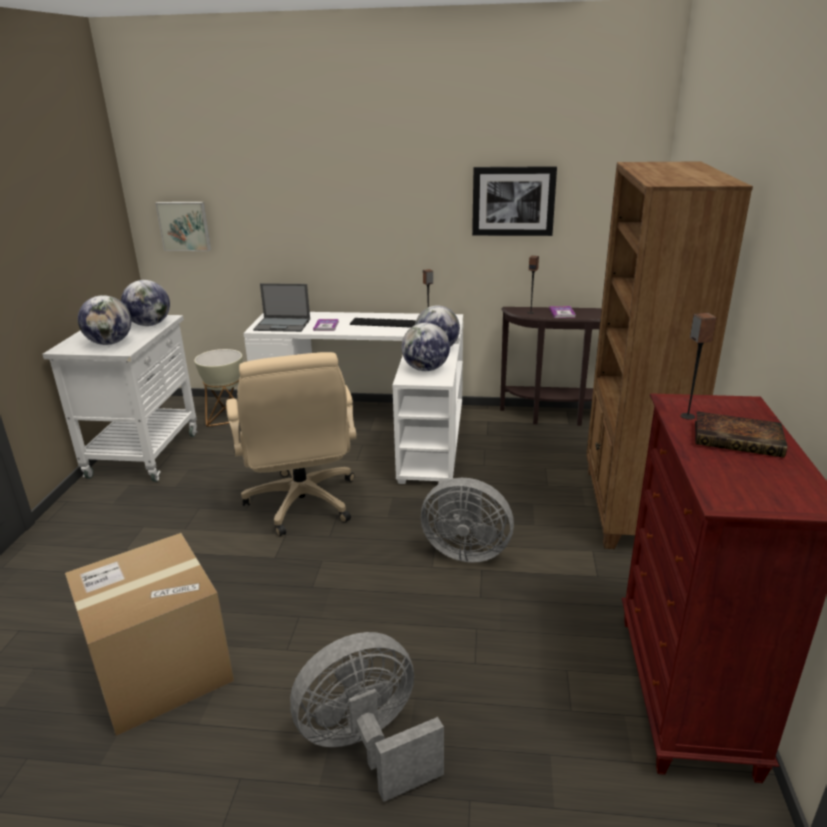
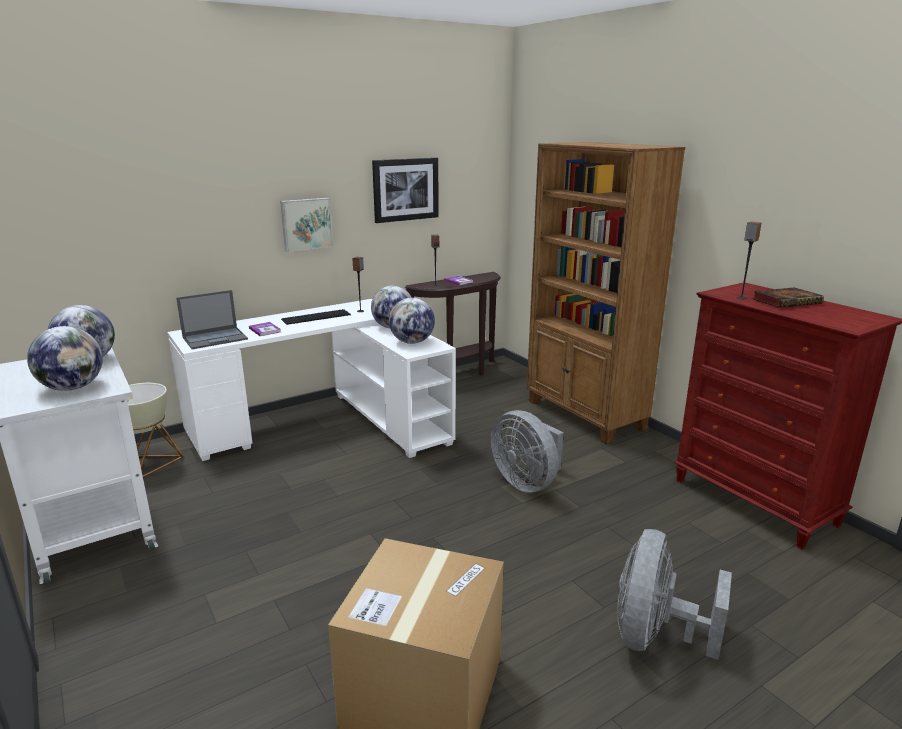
camera: 40 degrees left, 5 degrees down
(184, 226) = (52, 244): picture -> picture (306, 224)
(302, 507) = (352, 507): beige office chair -> none
(465, 550) = (527, 482): grey fan -> grey fan turned 75 degrees clockwise

